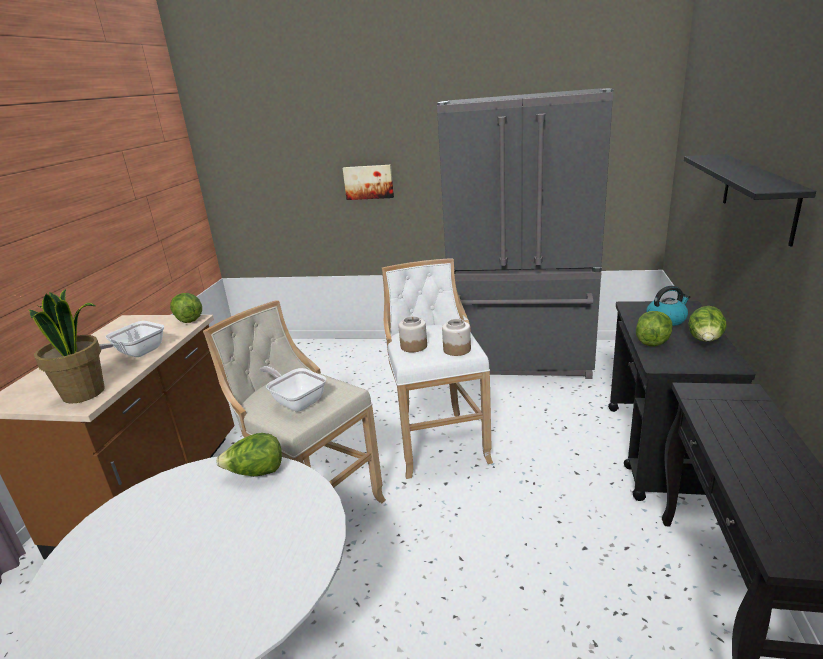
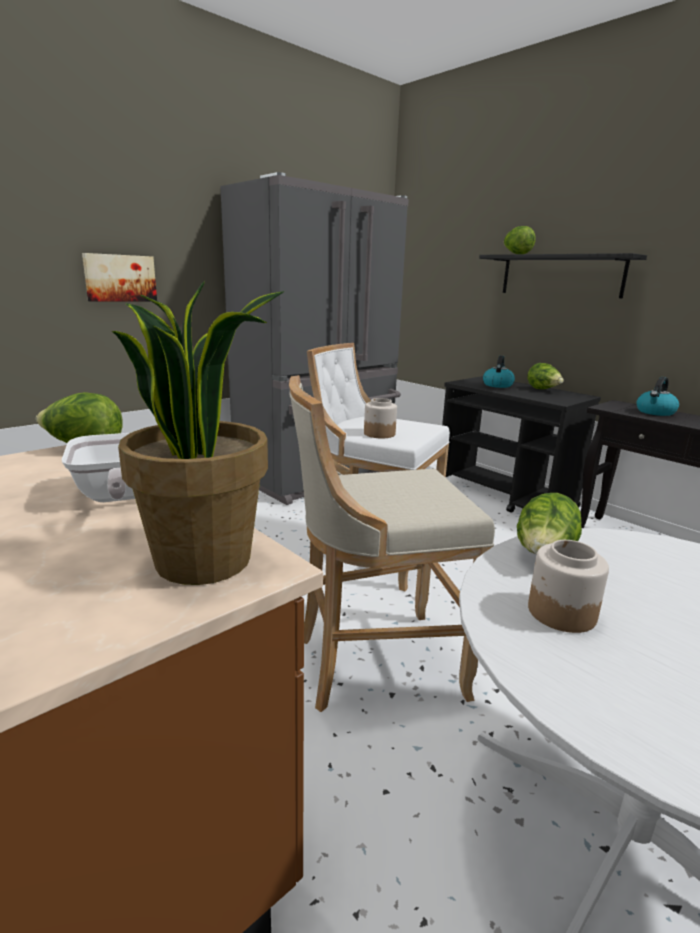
camera: 55 degrees left, 5 degrees down
(296, 401) = (405, 496): frying pan -> none
(457, 349) = (419, 427): jar -> jar (561, 612)
(652, 341) = (523, 394): lettuce -> lettuce (516, 254)
(746, 421) = (655, 412): none -> kettle

